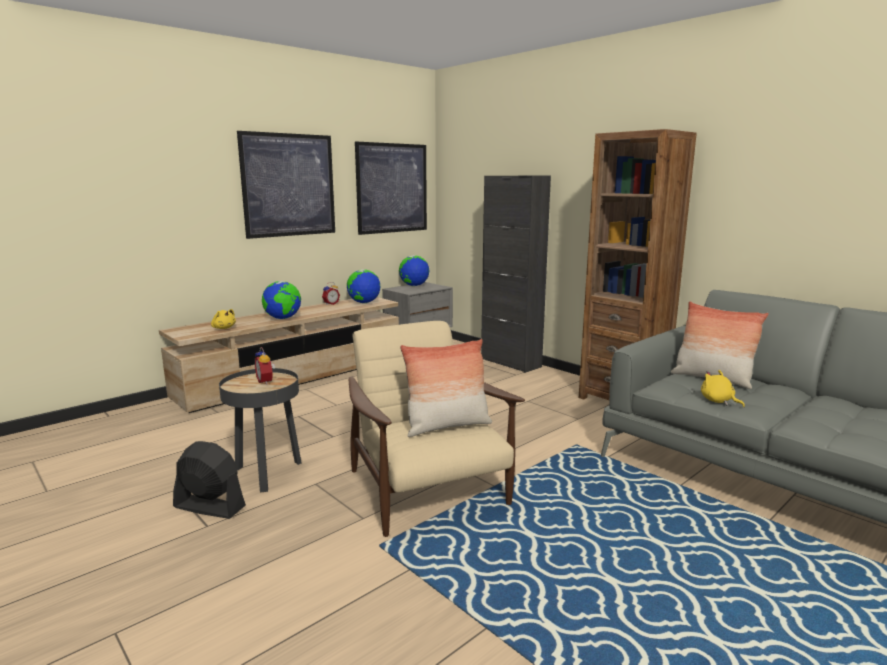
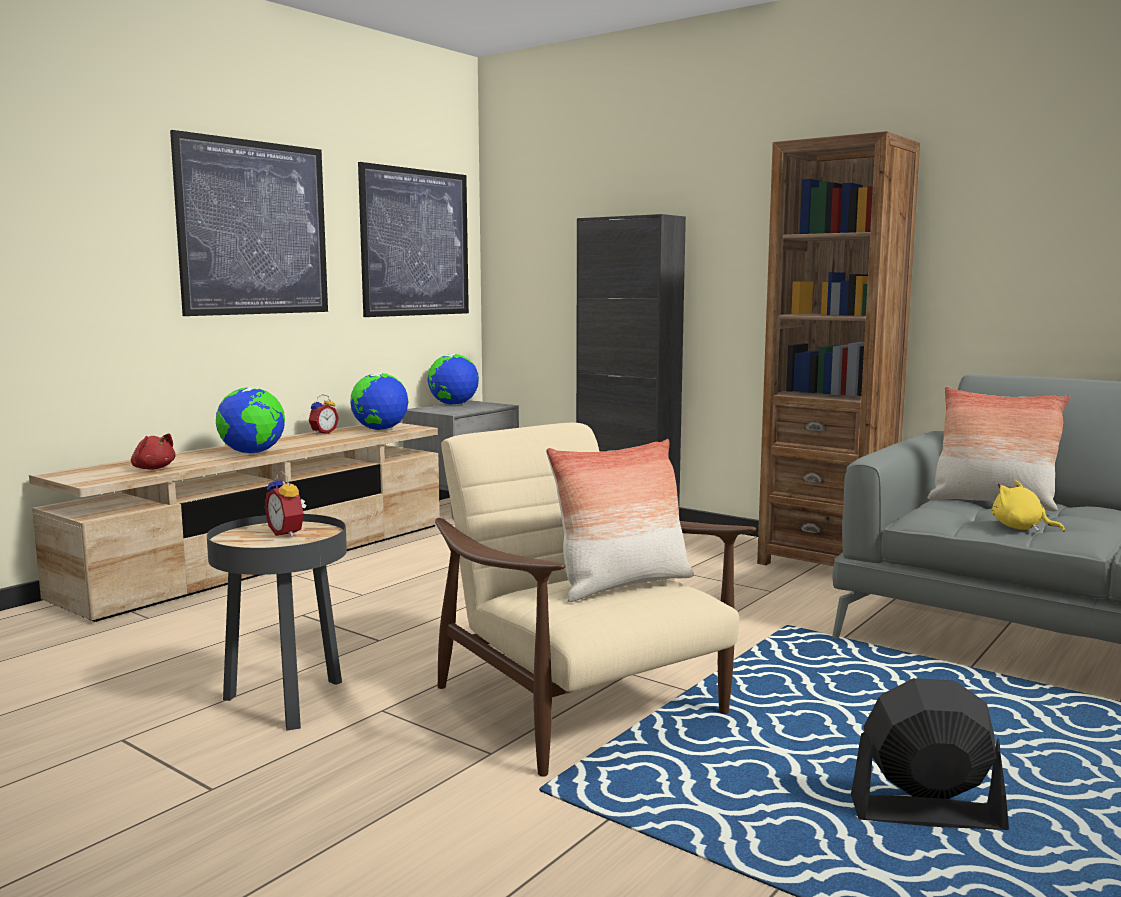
camera: 10 degrees left, 5 degrees down
(209, 507) = (201, 760): black fan -> black fan (926, 814)
(223, 328) = (153, 468): yellow plush toy -> red plush toy

